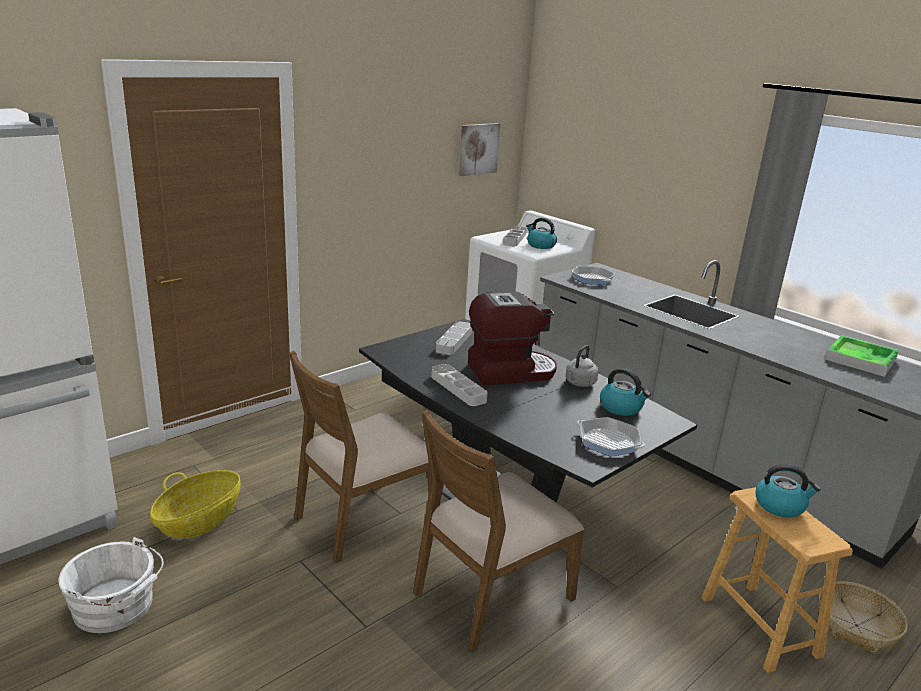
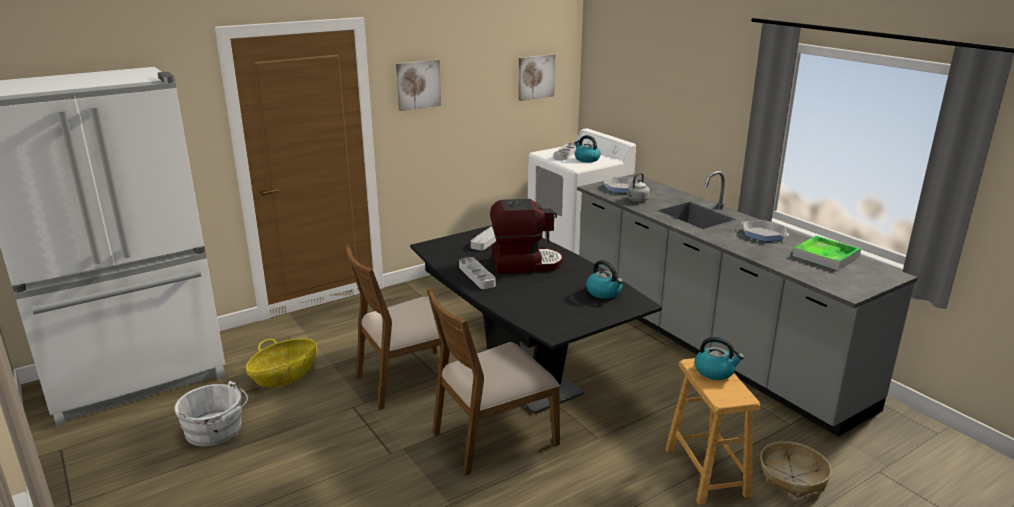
camera: 10 degrees right, 0 degrees up
(351, 151) = (418, 84): none -> picture
(579, 383) = (578, 273): grey kettle -> grey kettle (636, 200)
(608, 441) = (580, 317): frying pan -> frying pan (763, 234)

